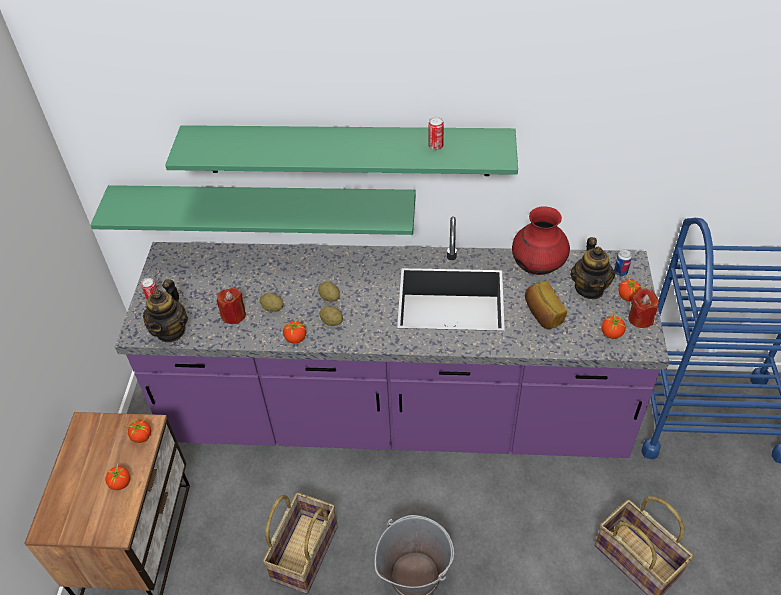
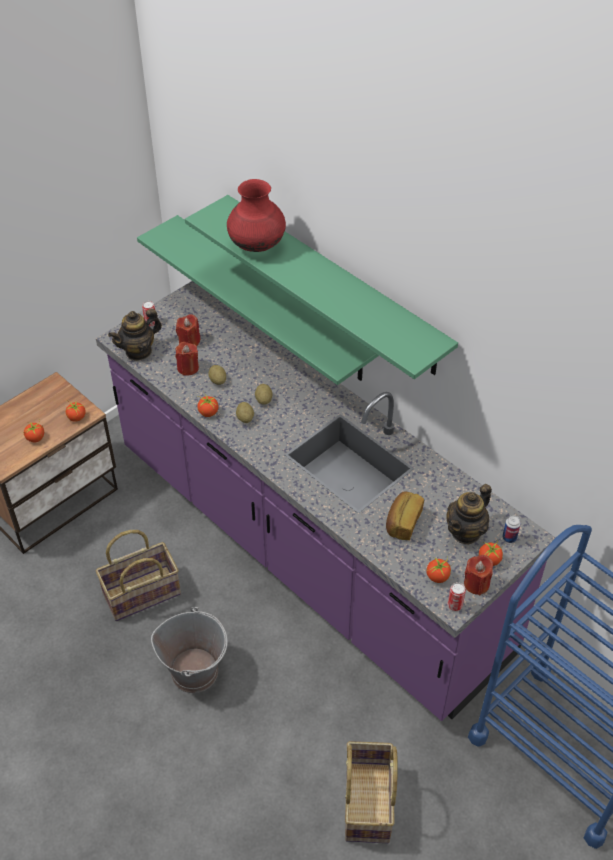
camera: 40 degrees right, 0 degrees up
(209, 293) = (189, 341): none -> red candle
(435, 146) = (378, 318): can -> can (454, 605)
(537, 266) = (446, 485): red vase -> red vase (257, 246)

